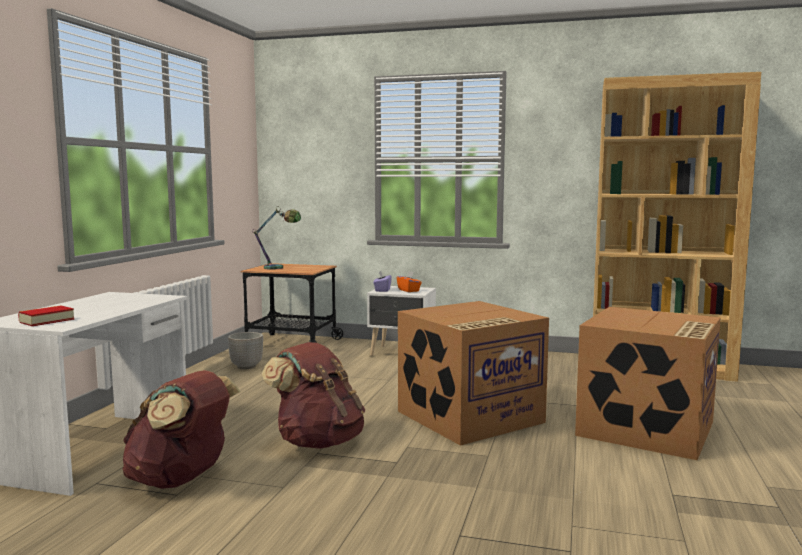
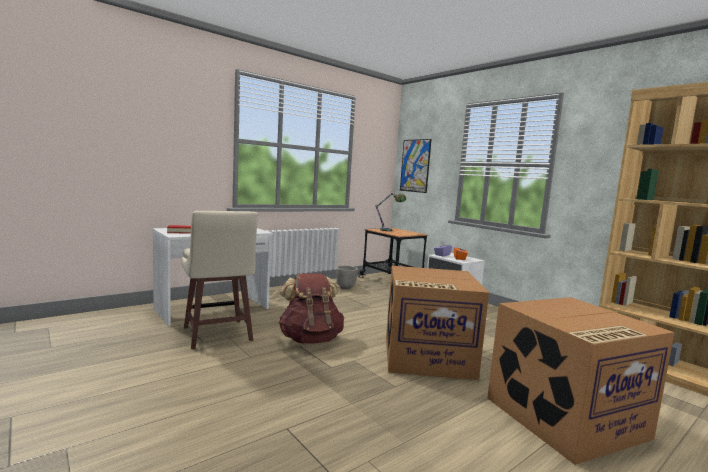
camera: 35 degrees right, 0 degrees up
(181, 479) = (217, 335): brown backpack -> beige stool
(296, 165) = (415, 165): none -> picture

